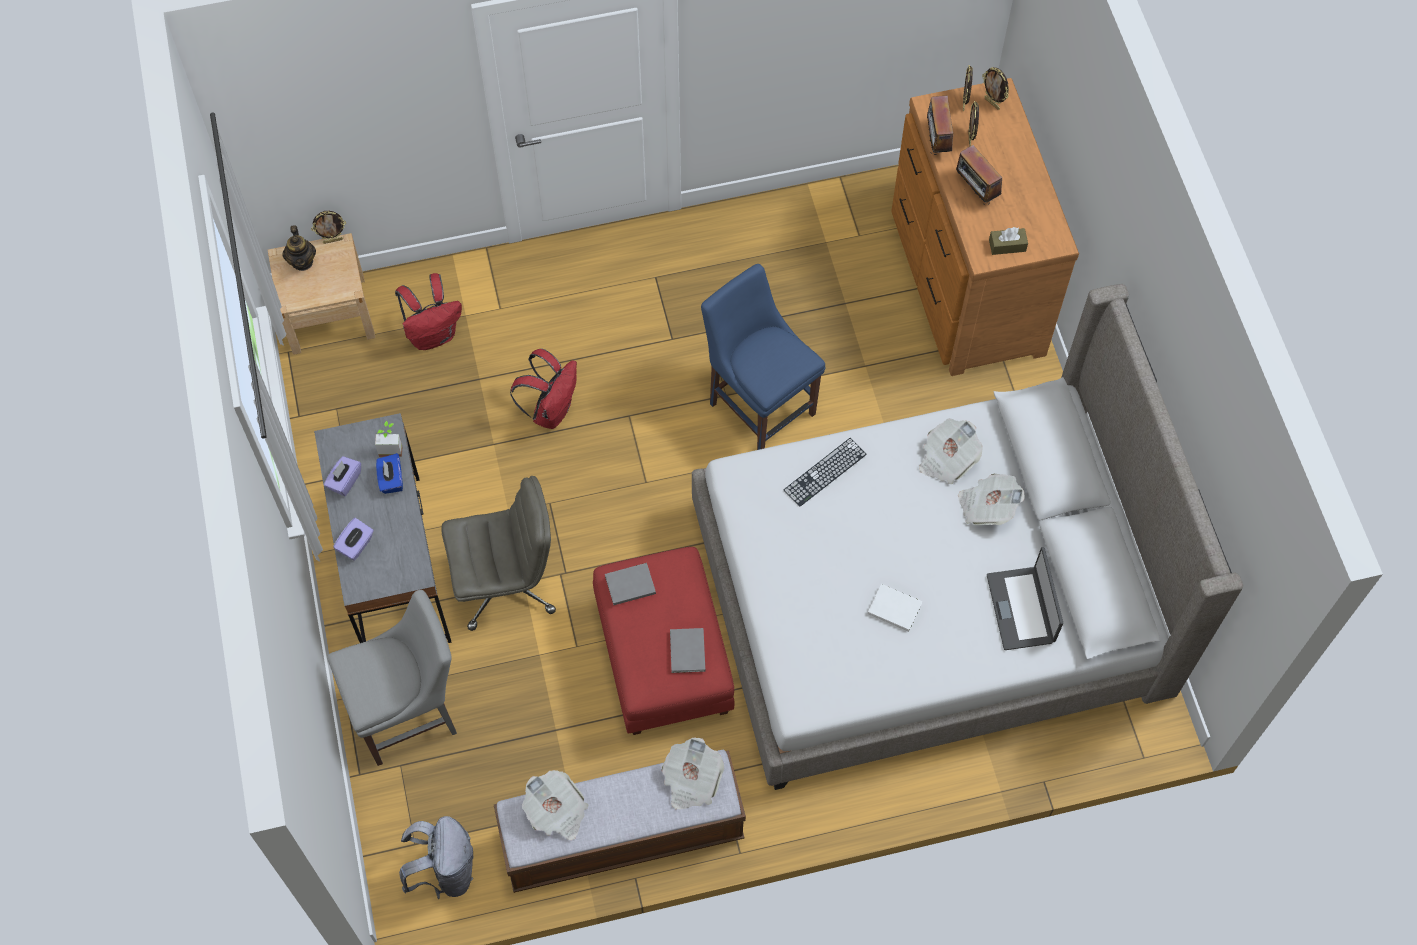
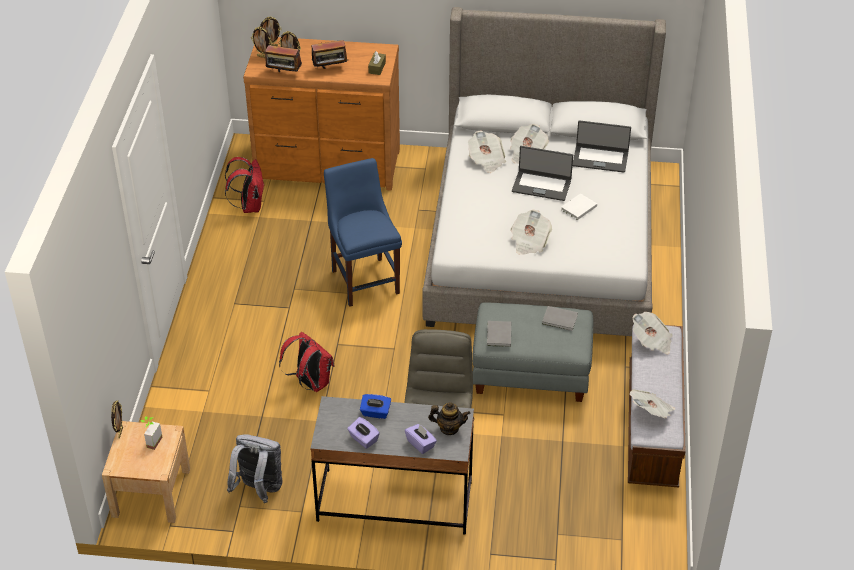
camera: 70 degrees left, 20 degrees down
(302, 261) = (127, 455): teapot -> teapot (449, 428)
(391, 447) = (348, 407): potted plant -> potted plant (151, 441)
(410, 713) = (518, 518): grey chair -> none
(433, 335) = (208, 433): red backpack -> red backpack (249, 206)
(445, 870) = (647, 526): grey backpack -> grey backpack (259, 490)
(665, 658) = (531, 372): red ottoman -> grey ottoman
(759, 405) = (364, 279): blue chair -> blue chair turned 90 degrees clockwise
(793, 564) = (529, 242): none -> newspaper
(825, 472) = (471, 210): keyboard -> none
(921, 546) = (541, 185): none -> laptop

